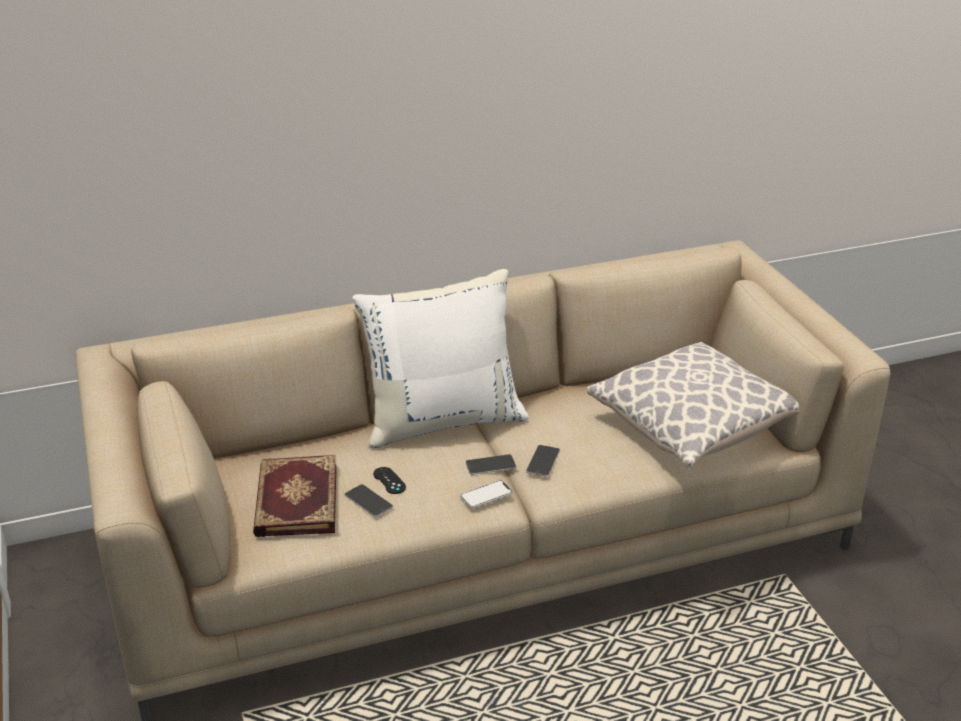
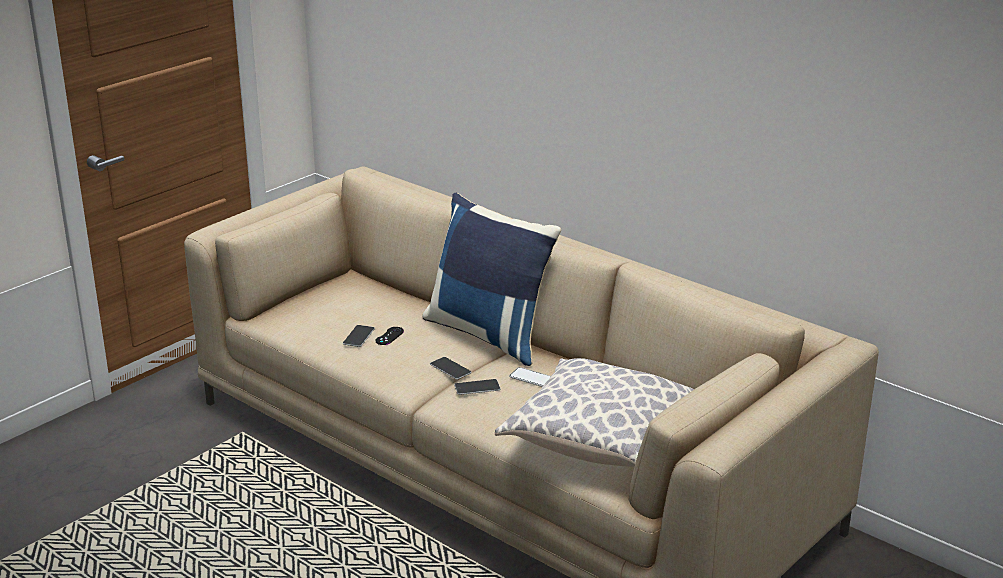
camera: 60 degrees right, 5 degrees down
(295, 500) = (335, 311): book -> none
(442, 420) = (490, 334): white pillow -> blue pillow
(486, 495) = (410, 378): phone -> phone (532, 378)

